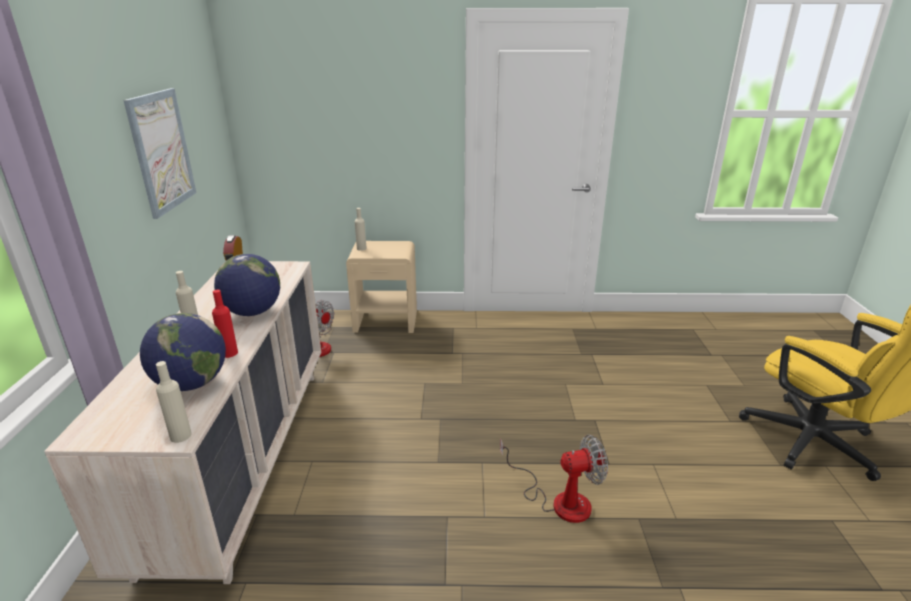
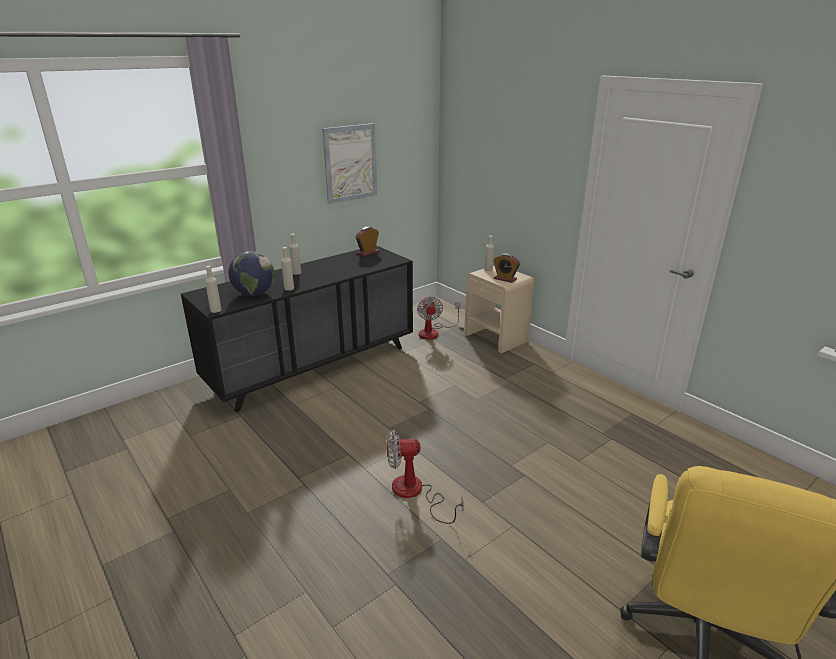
camera: 50 degrees right, 0 degrees up
(229, 353) = (289, 288): red bottle -> beige bottle
(242, 457) = (313, 366): beige dresser -> black dresser
(252, 312) = (333, 275): globe -> none
(393, 251) = (505, 279): none -> alarm clock
(559, 500) = (415, 493): fan -> fan turned 135 degrees clockwise

